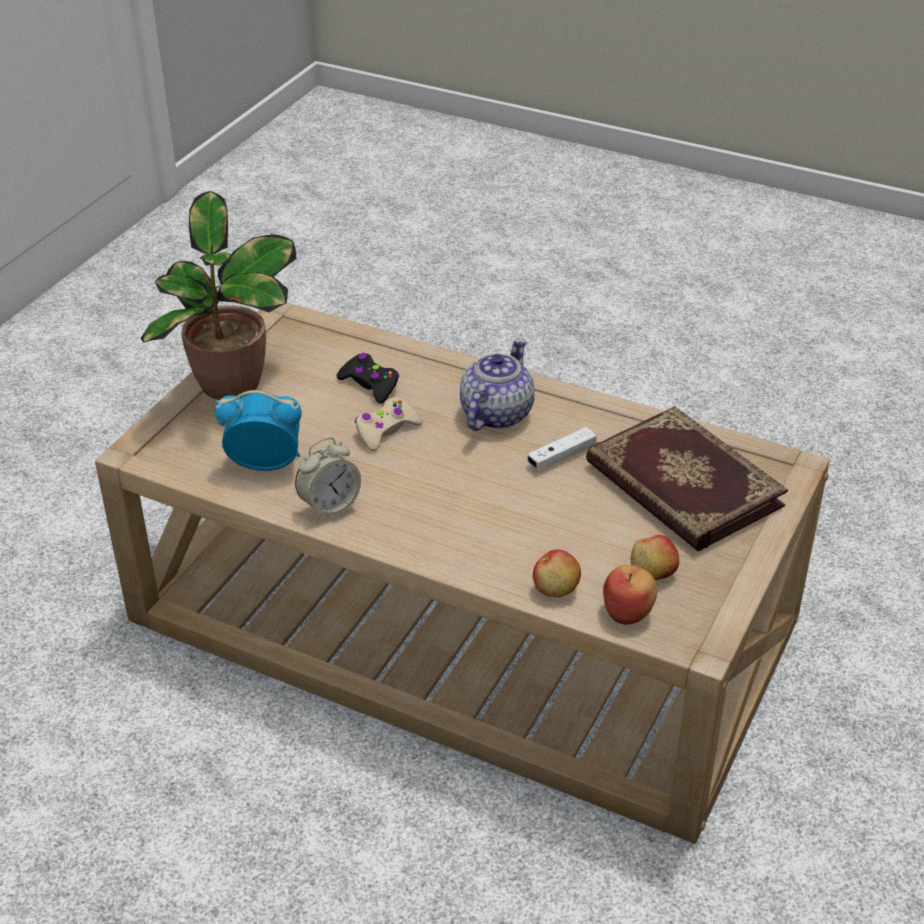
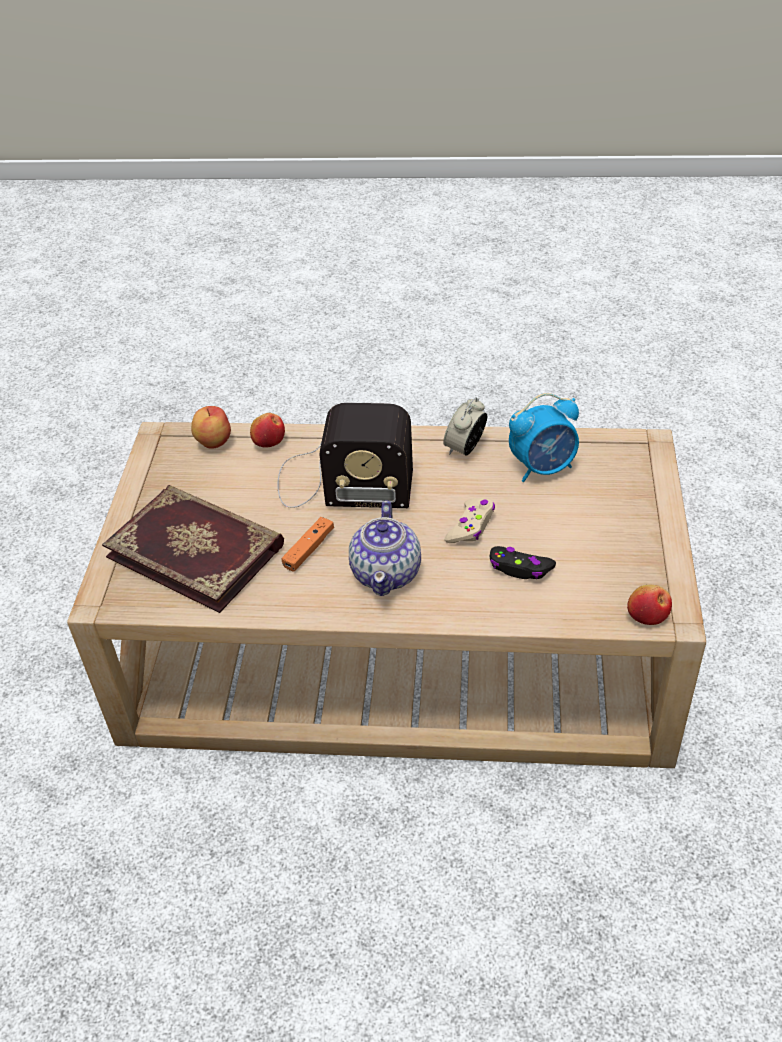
camera: 160 degrees right, 5 degrees up
(231, 386) = (636, 522): potted plant -> none
(495, 510) = (340, 482): none -> radio
(561, 456) = (309, 549): white game controller -> orange game controller
(653, 573) = (203, 476): apple -> apple (647, 615)

